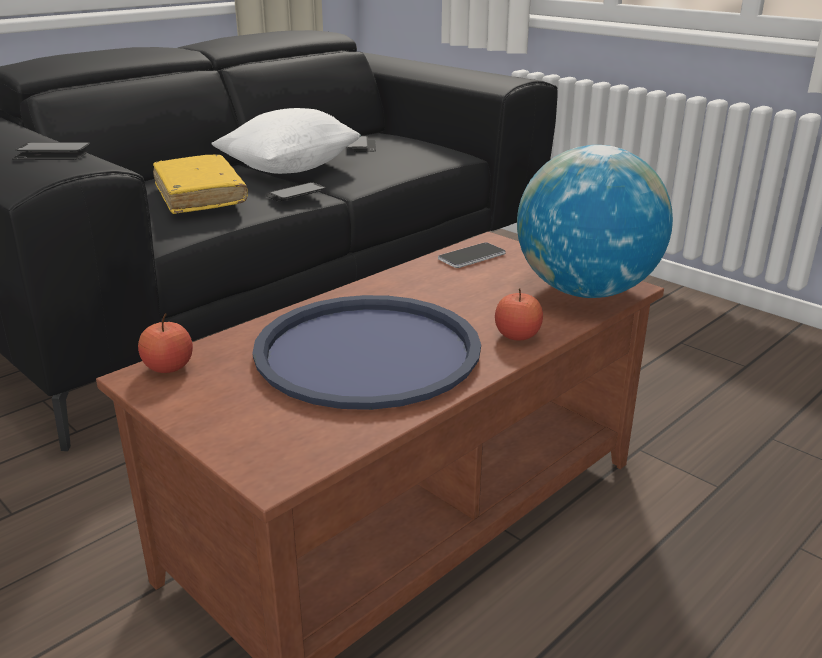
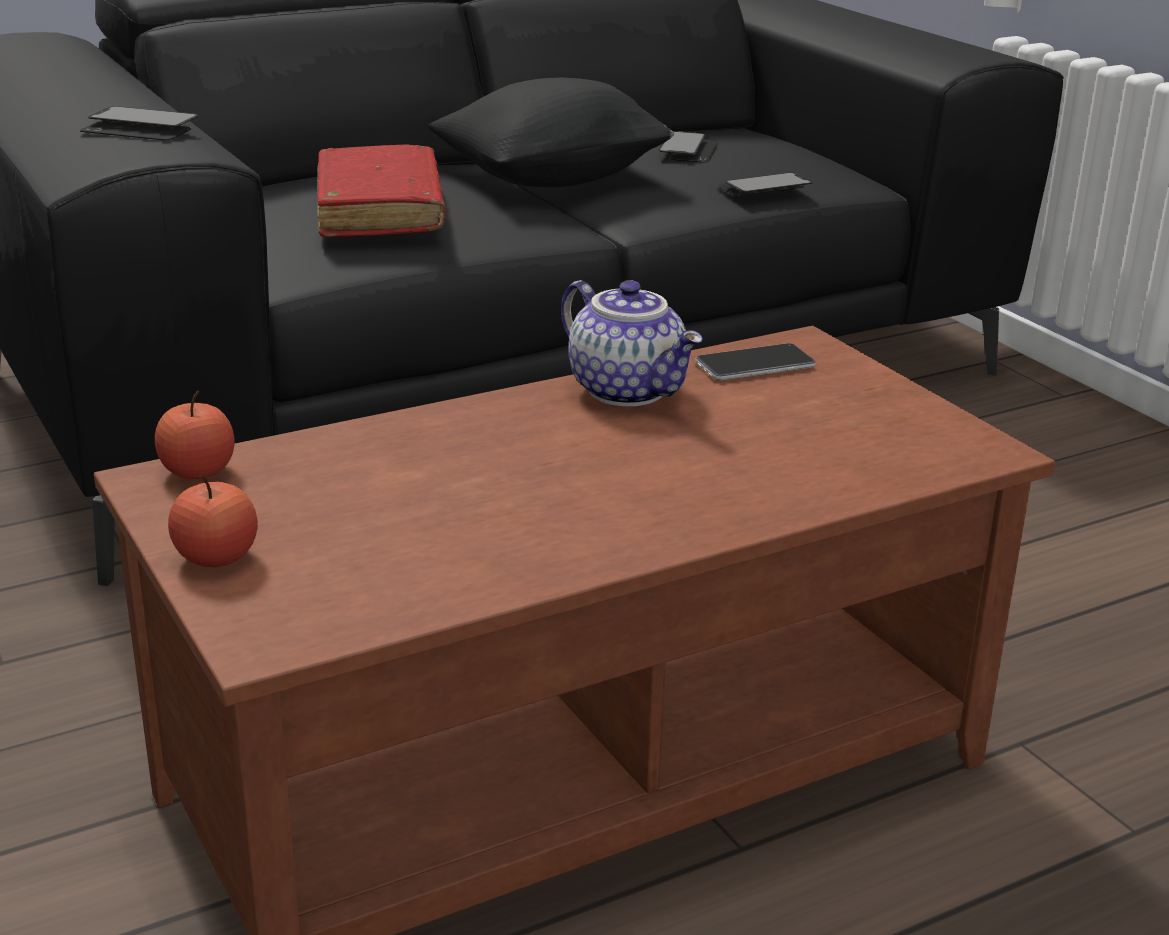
camera: 15 degrees right, 0 degrees up
(200, 195) = (379, 211): yellow book -> red book
(290, 169) = (551, 180): white pillow -> black pillow
(295, 194) = (533, 224): phone -> phone (764, 188)
(367, 352) = (494, 492): blue tray -> none
(410, 280) = (629, 390): none -> teapot
(517, 335) = (745, 502): apple -> apple (216, 557)
(585, 291) = (909, 447): globe -> none

